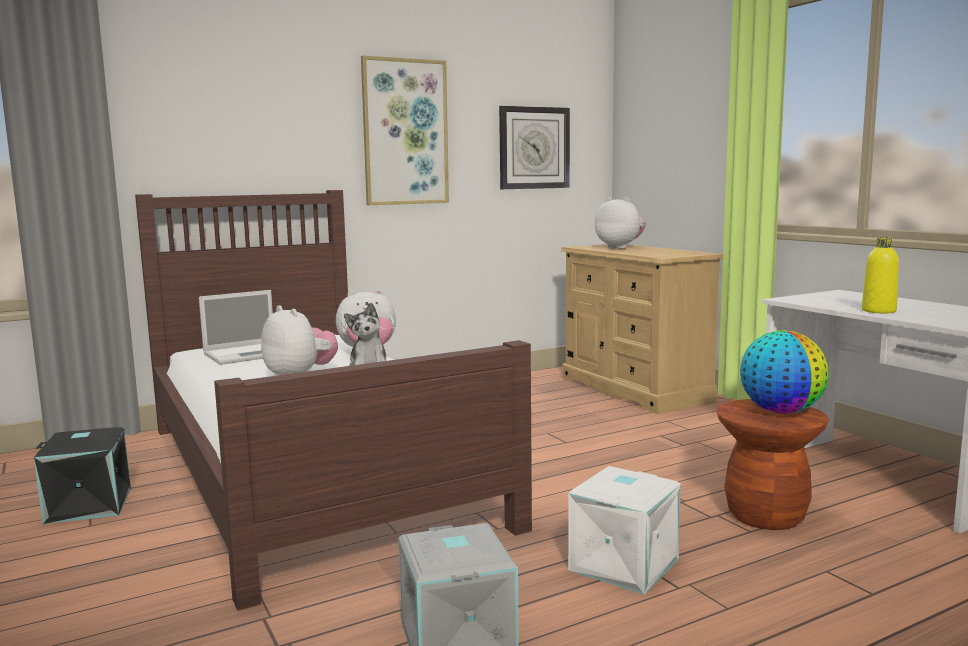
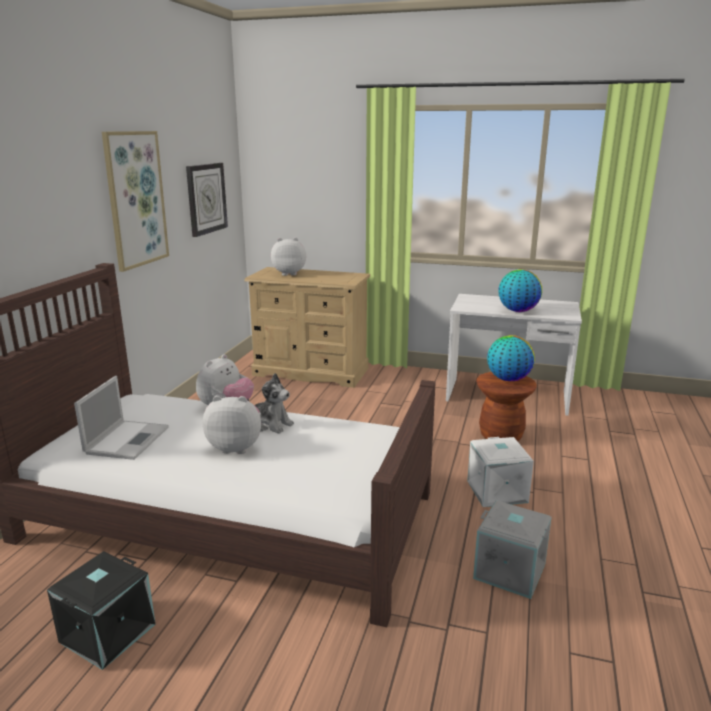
camera: 45 degrees left, 10 degrees up
(878, 311) = (518, 311): yellow bottle -> globe

